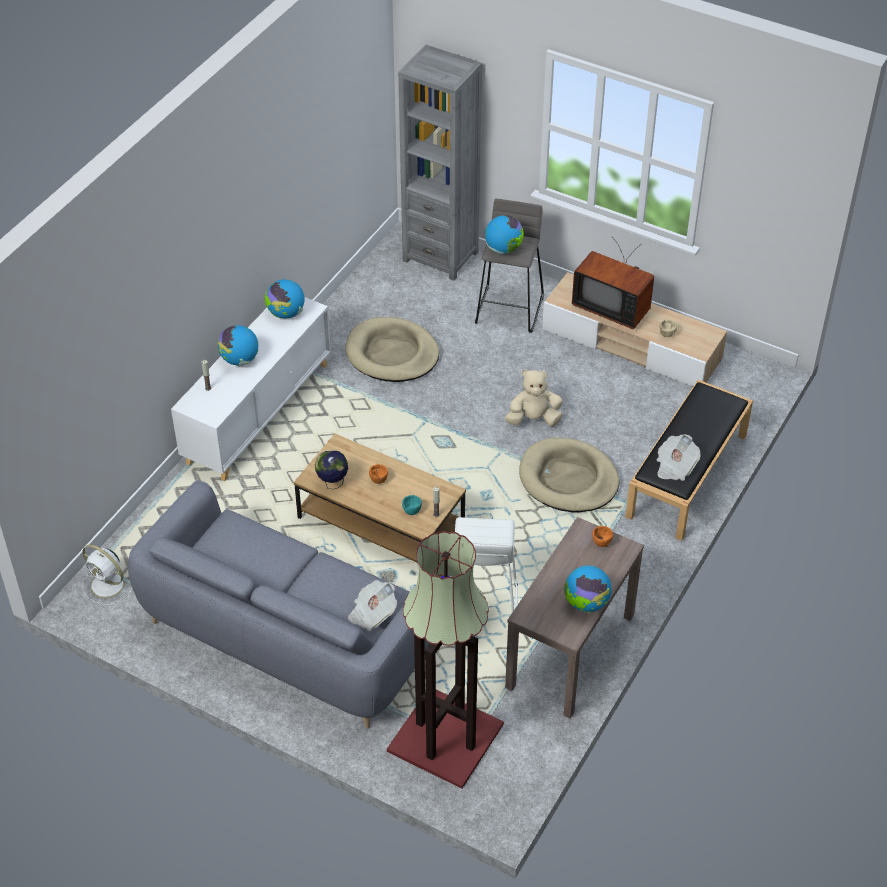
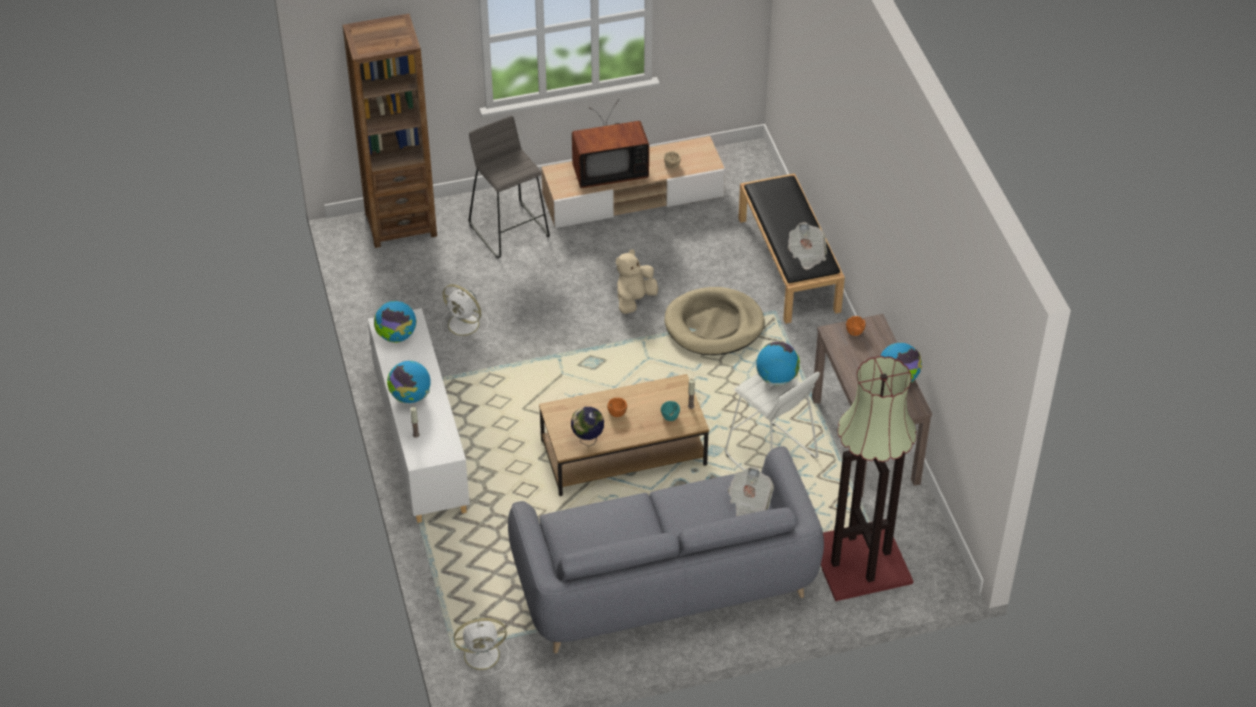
camera: 45 degrees left, 0 degrees up
(392, 354) = (464, 325): beige dog bed -> white fan
(440, 256) = (401, 224): grey bookcase -> brown bookcase
(503, 249) = (507, 172): globe -> globe (776, 378)

